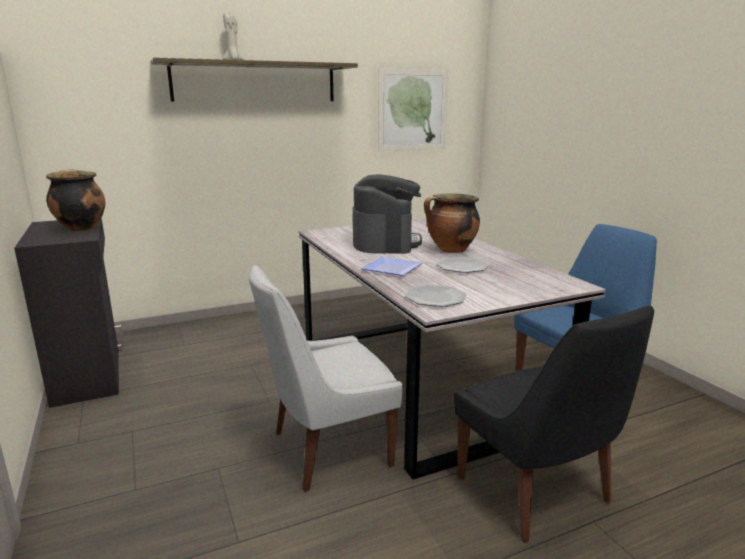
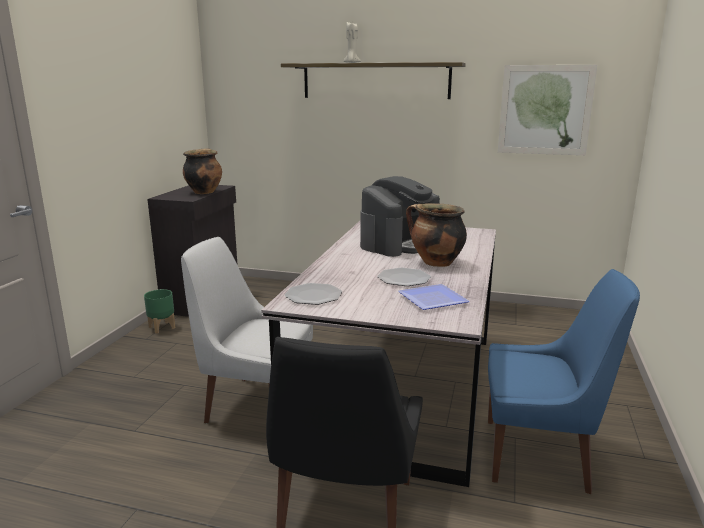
camera: 40 degrees right, 0 degrees up
(79, 423) = (161, 327): none -> green planter
(389, 269) = (342, 265): plate -> plate (430, 299)

